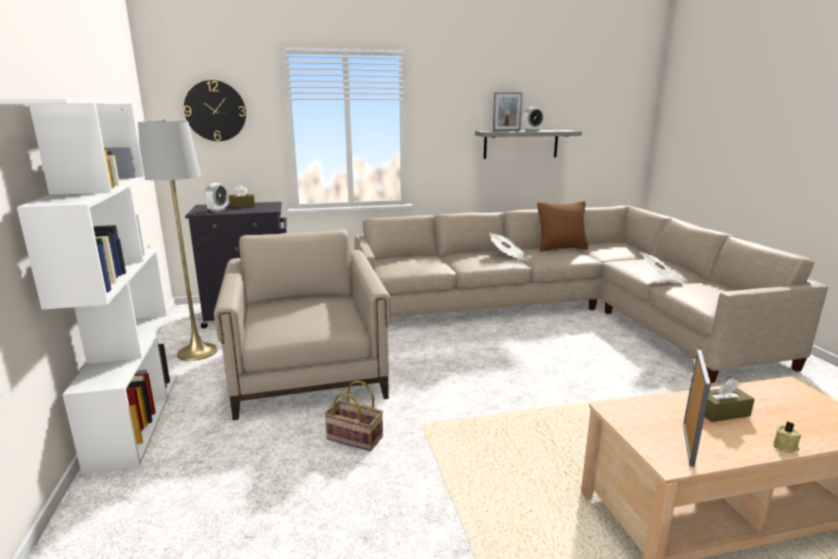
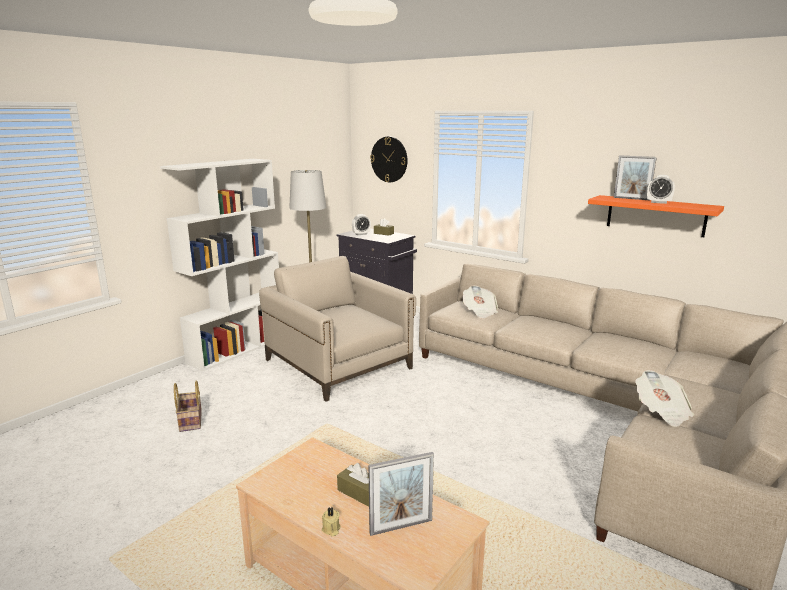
camera: 50 degrees right, 0 degrees up
(308, 371) = (338, 364): beige armchair -> beige armchair turned 75 degrees counterclockwise
(353, 438) = (286, 409): basket -> basket (189, 420)
(507, 256) = (568, 334): newspaper -> newspaper (479, 311)
(521, 144) = (655, 215): grey shelf -> orange shelf
(561, 248) = (647, 345): brown pillow -> none
(688, 444) = (291, 485): picture frame -> picture frame (401, 527)

